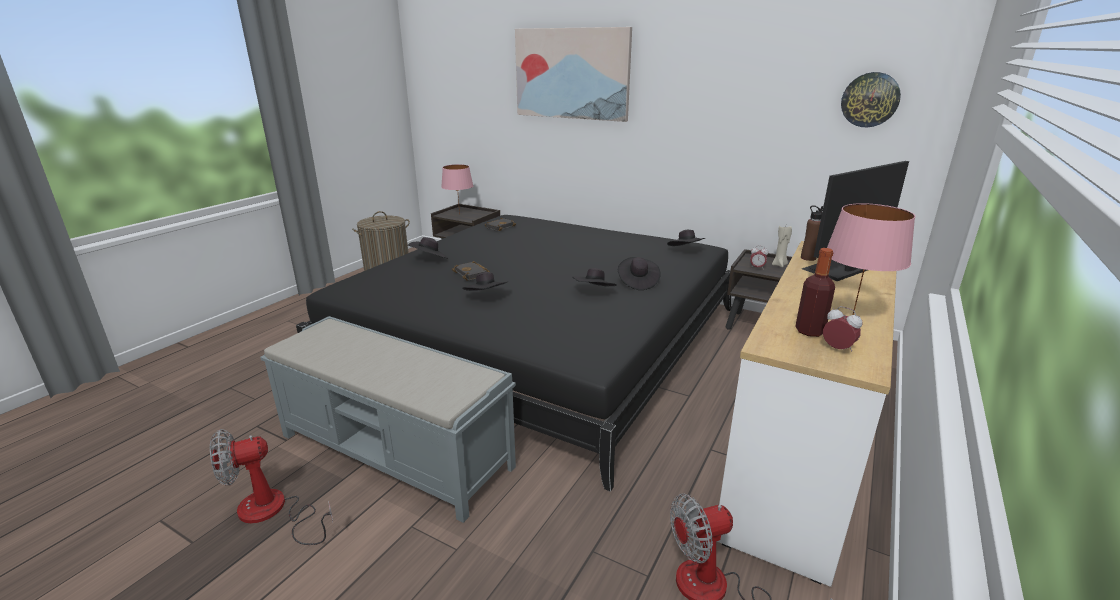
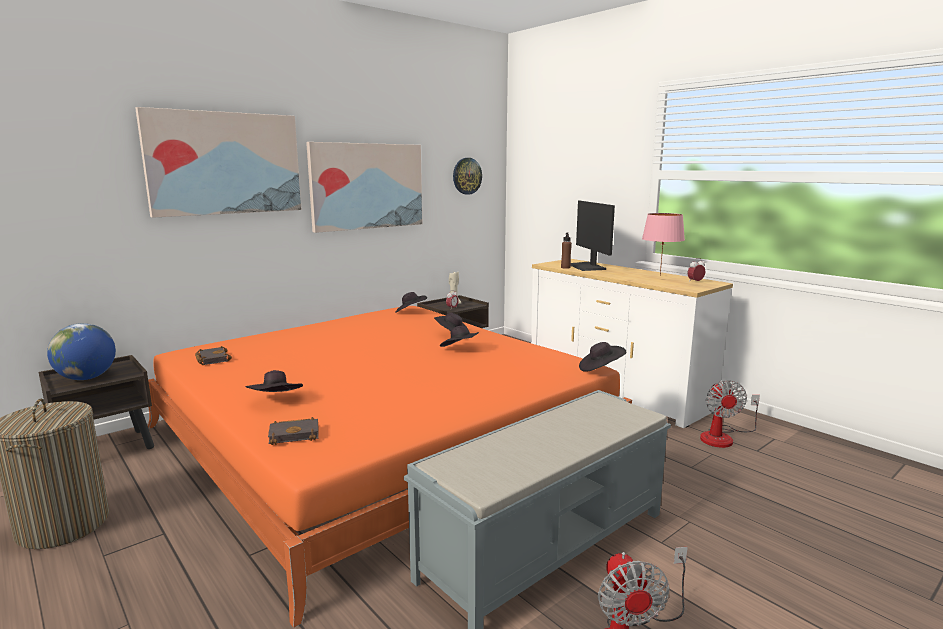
camera: 70 degrees left, 10 degrees down
(459, 214) = (87, 378): pink table lamp -> globe
(472, 274) = (361, 383): black book -> black book (295, 434)
(486, 297) = (432, 384): black hat -> black hat (600, 369)
(538, 337) = (379, 438): black bed -> orange bed
(705, 103) = (367, 186): none -> picture
(809, 331) = (674, 282): bottle -> none

